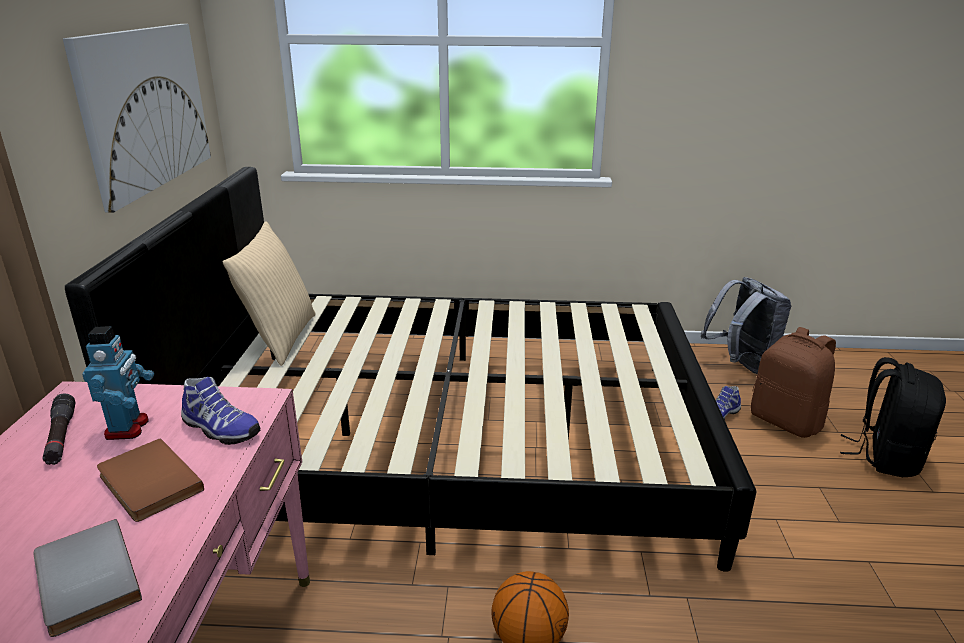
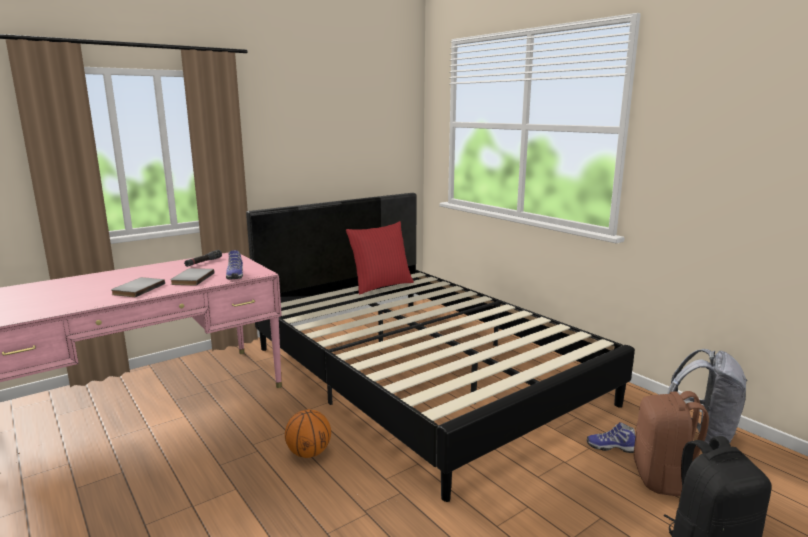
camera: 50 degrees right, 10 degrees down
(128, 428) = (219, 266): toy robot -> none
(146, 109) = (355, 152): picture -> none
(146, 484) = (191, 278): brown book -> grey book
(280, 338) = (380, 286): beige pillow -> red pillow

